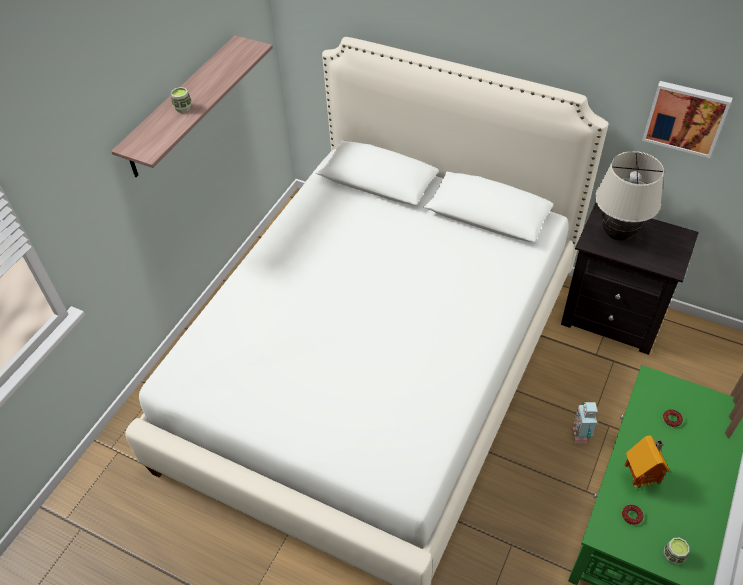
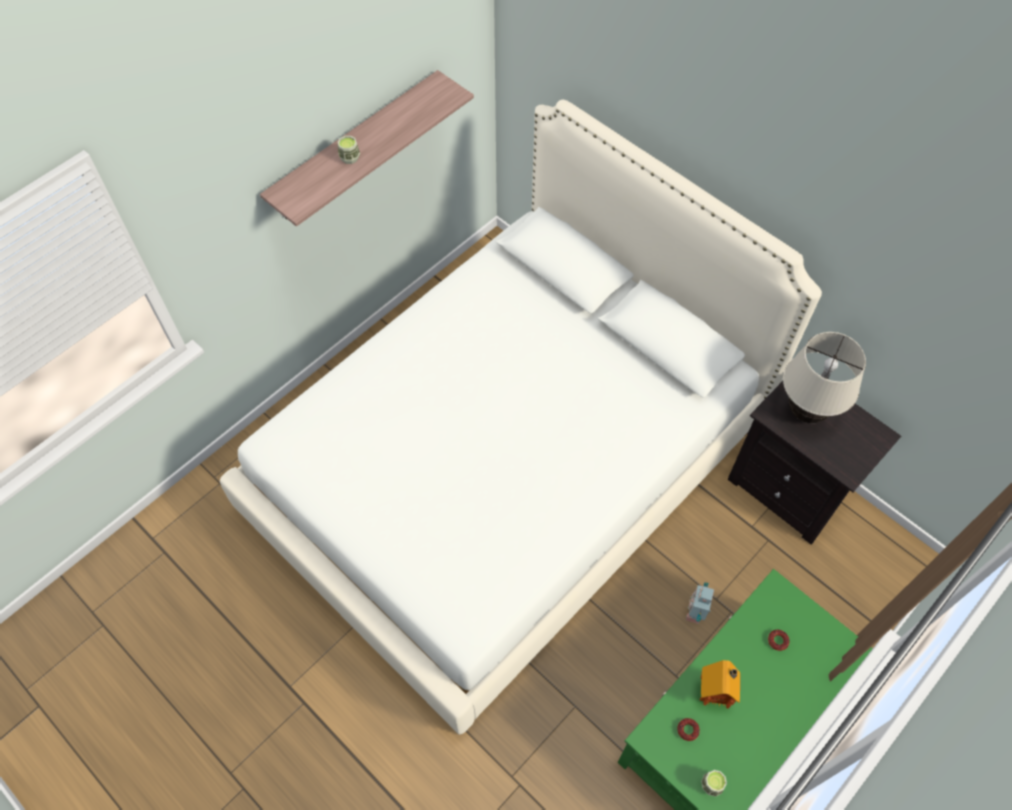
camera: 15 degrees right, 10 degrees up
(686, 117) = (909, 317): picture -> none

